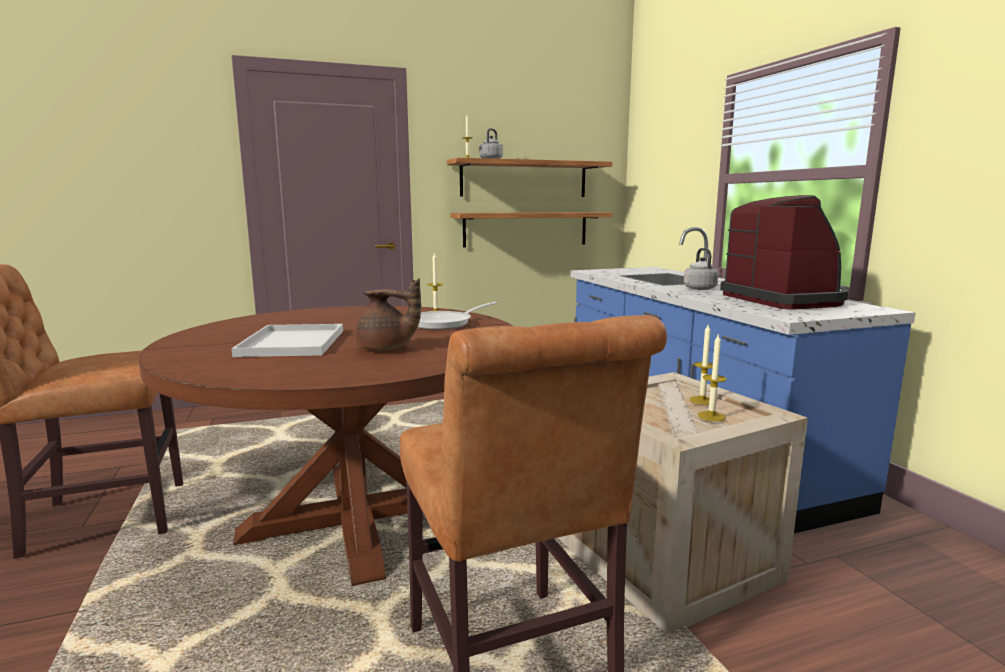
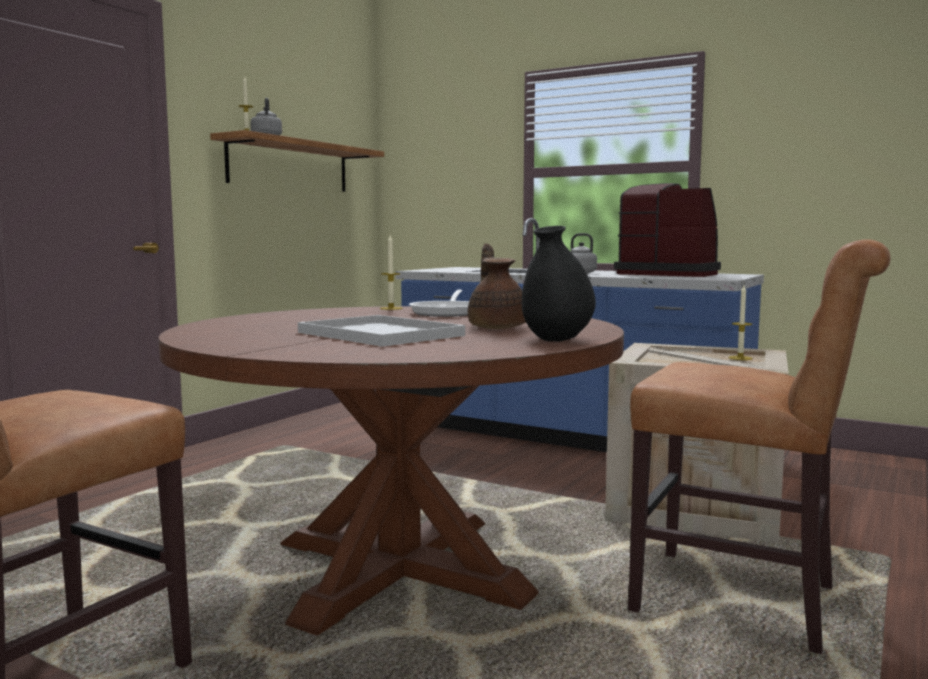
camera: 40 degrees left, 5 degrees down
(343, 374) = (556, 340): none -> black vase
(386, 349) = (497, 327): brown teapot -> brown teapot turned 75 degrees counterclockwise
(526, 229) = (293, 228): shelf -> none
(702, 400) = (706, 352): candle -> none

